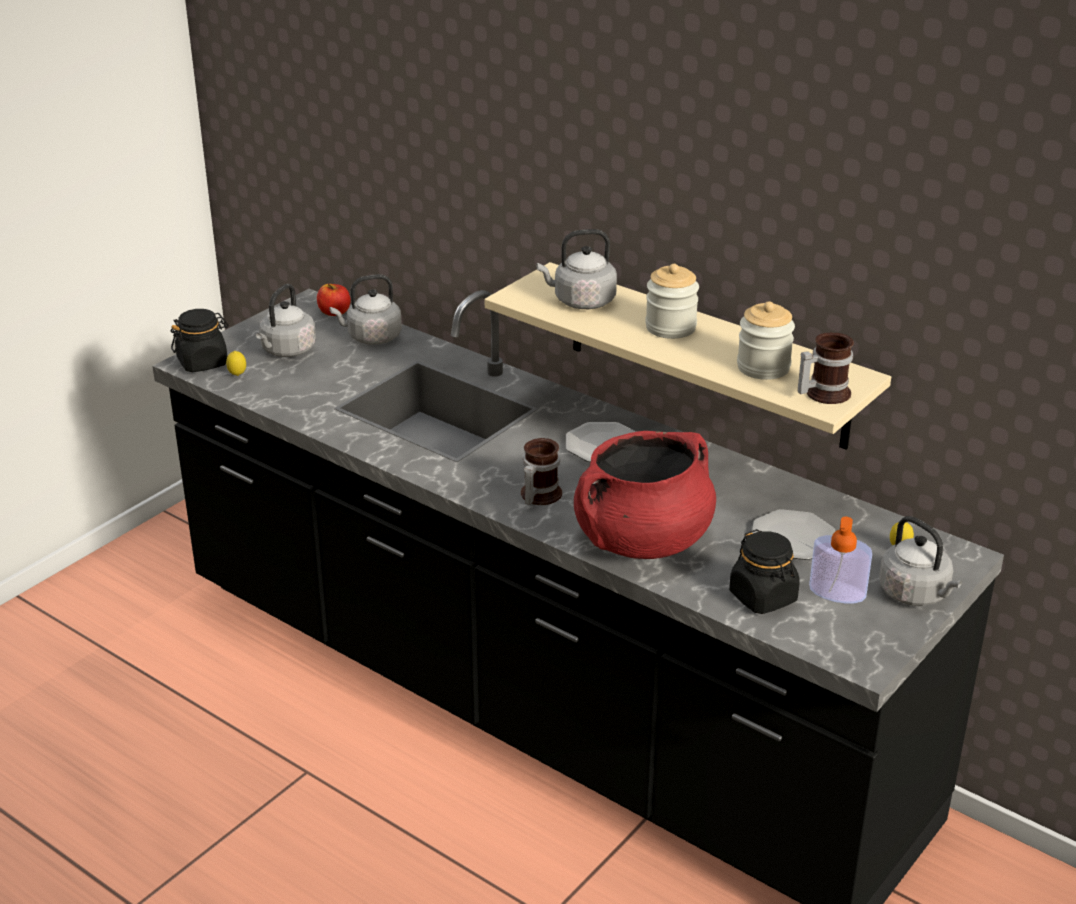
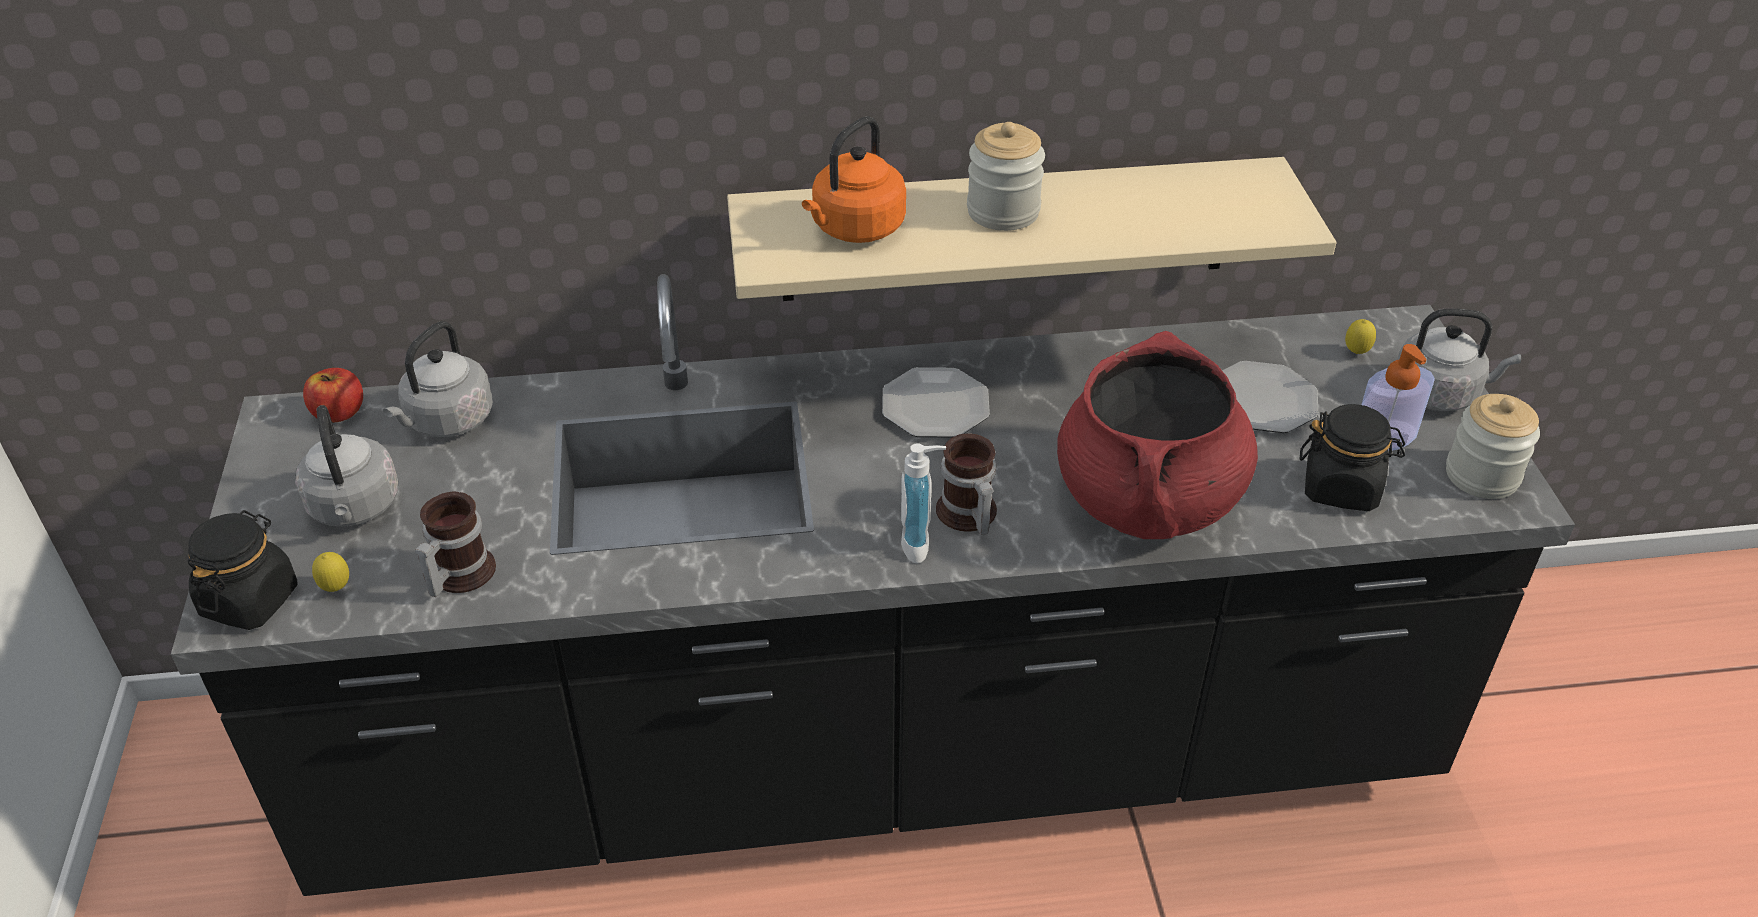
camera: 45 degrees left, 10 degrees up
(496, 494) = (921, 544): none -> soap dispenser
(581, 301) = (855, 229): grey kettle -> orange kettle
(763, 367) = (1169, 211): jar -> jar (1482, 475)
(822, 393) = (1268, 210): mug -> mug (457, 574)

